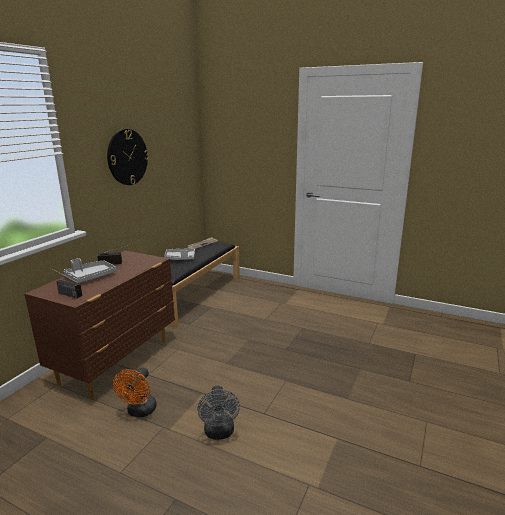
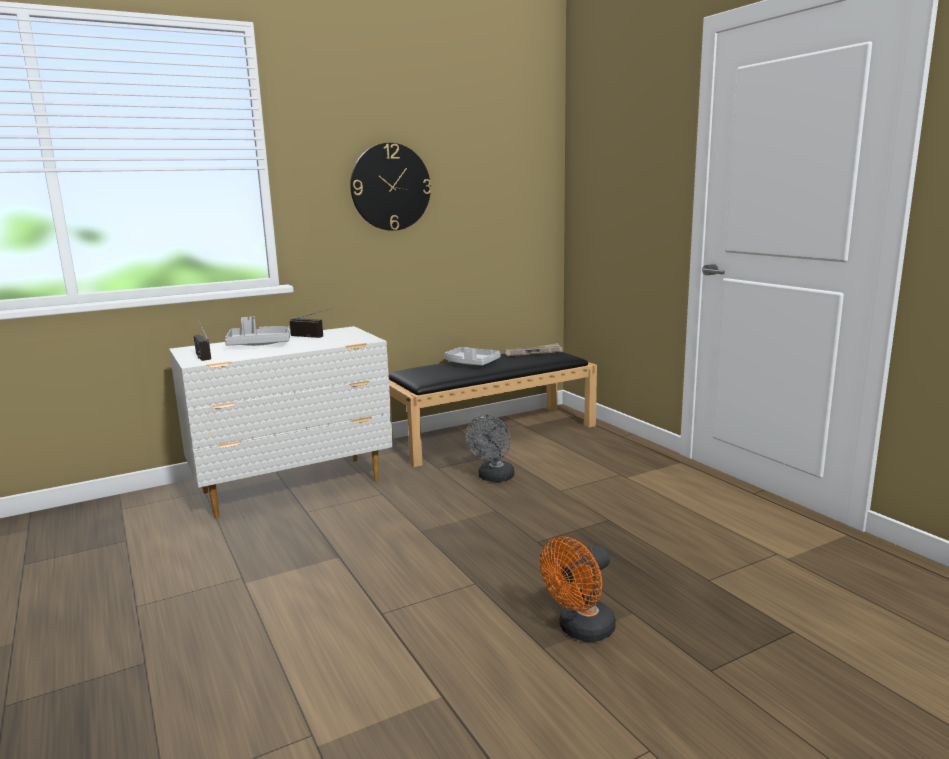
camera: 35 degrees right, 5 degrees down
(117, 361) = (294, 487): brown dresser -> white dresser
(139, 411) = (241, 550): orange fan -> orange fan (580, 630)
(219, 433) = (292, 613): grey fan -> grey fan (493, 478)

